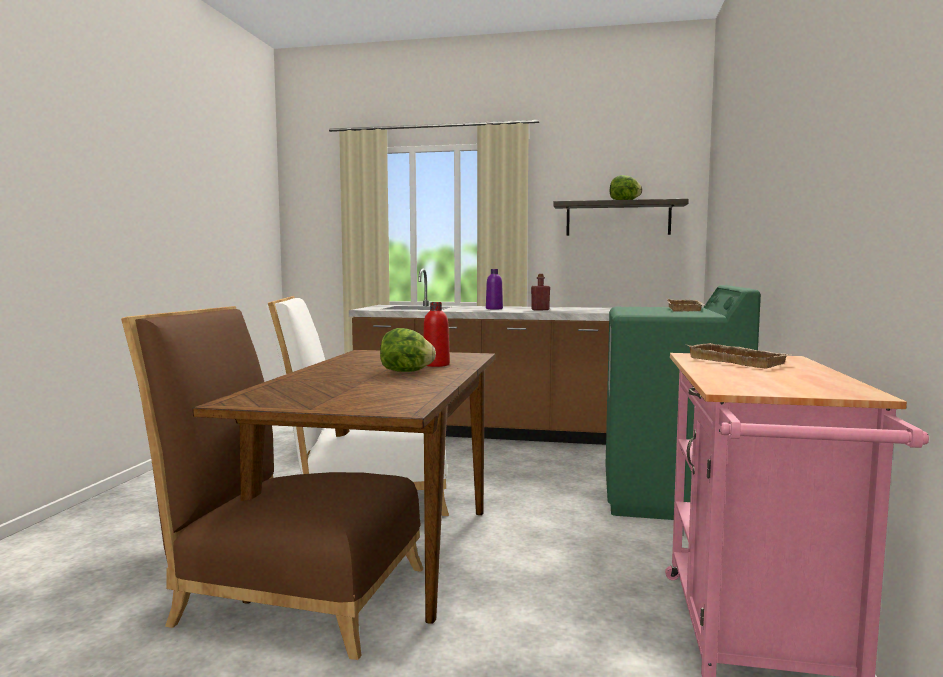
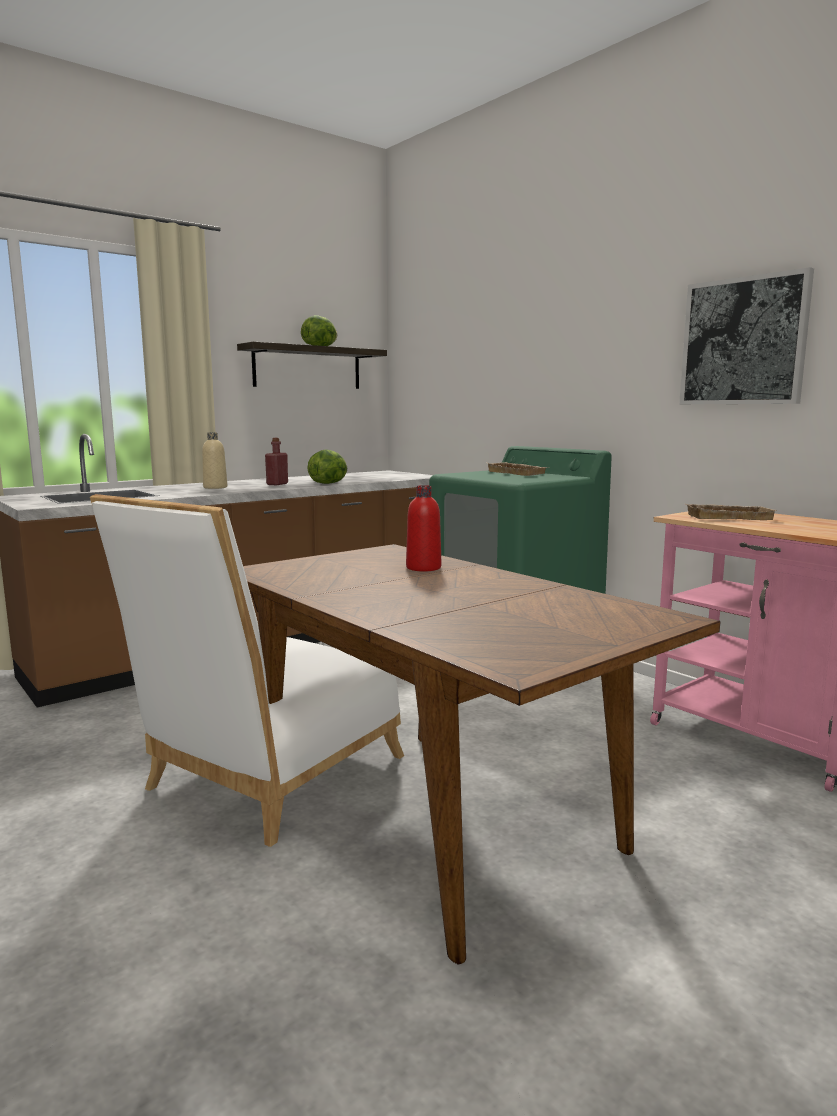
camera: 50 degrees left, 5 degrees up
(290, 592) = (471, 918): brown chair -> none
(406, 371) = (445, 582): lettuce -> lettuce (329, 483)
(494, 308) = (215, 487): purple bottle -> beige bottle
(828, 159) = (743, 341): none -> picture

